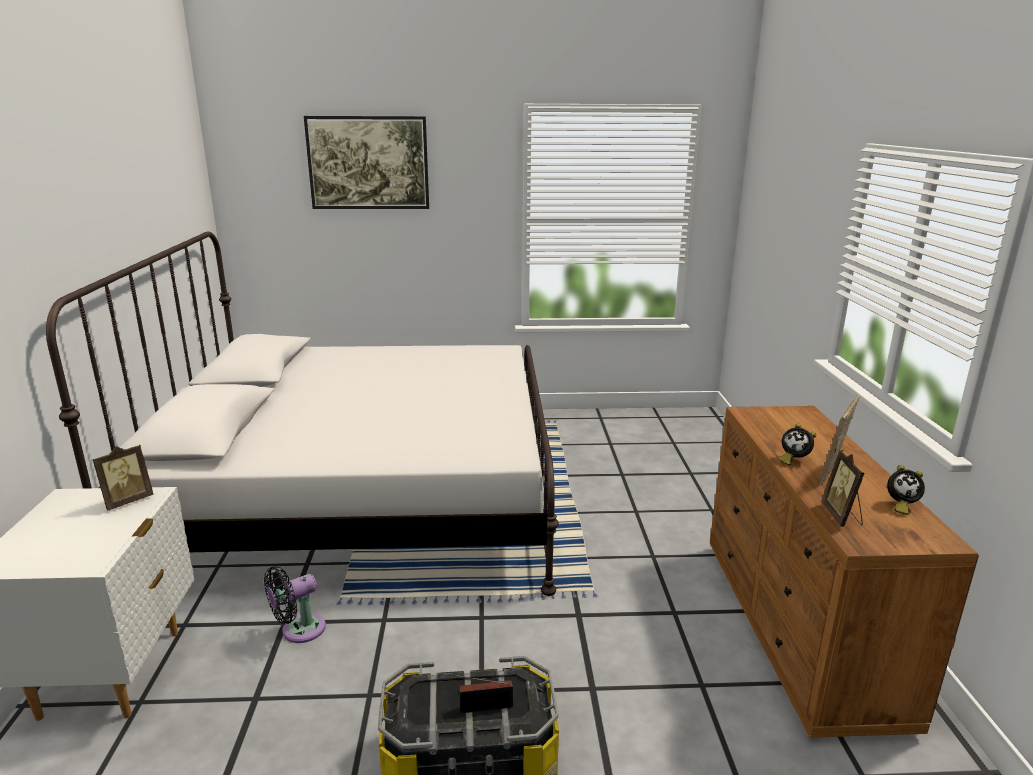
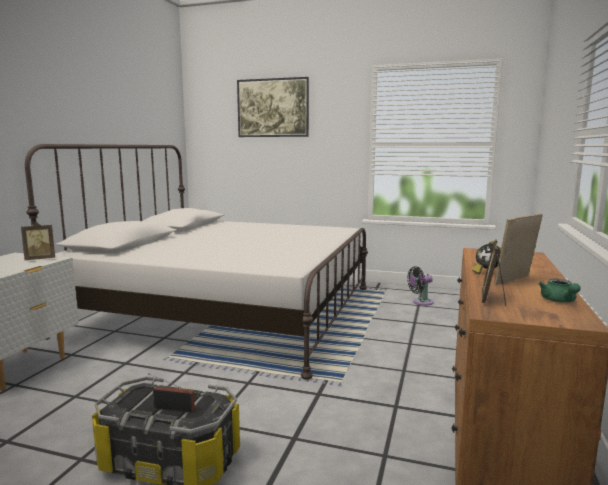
camera: 20 degrees right, 10 degrees down
(299, 630) = (129, 368): black fan -> black fan (420, 302)
(900, 506) = (559, 301): alarm clock -> green teapot

